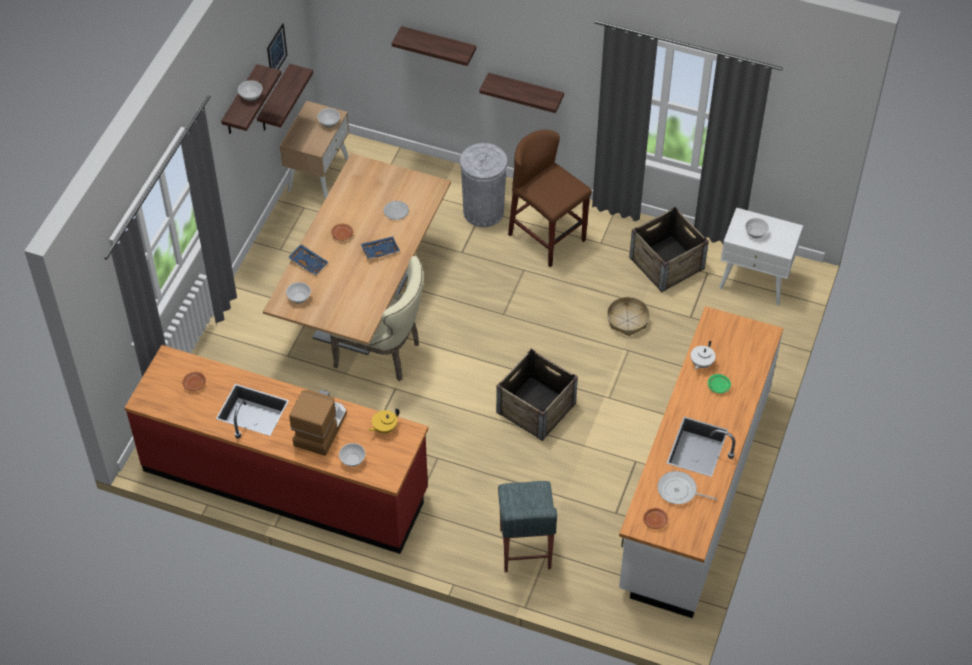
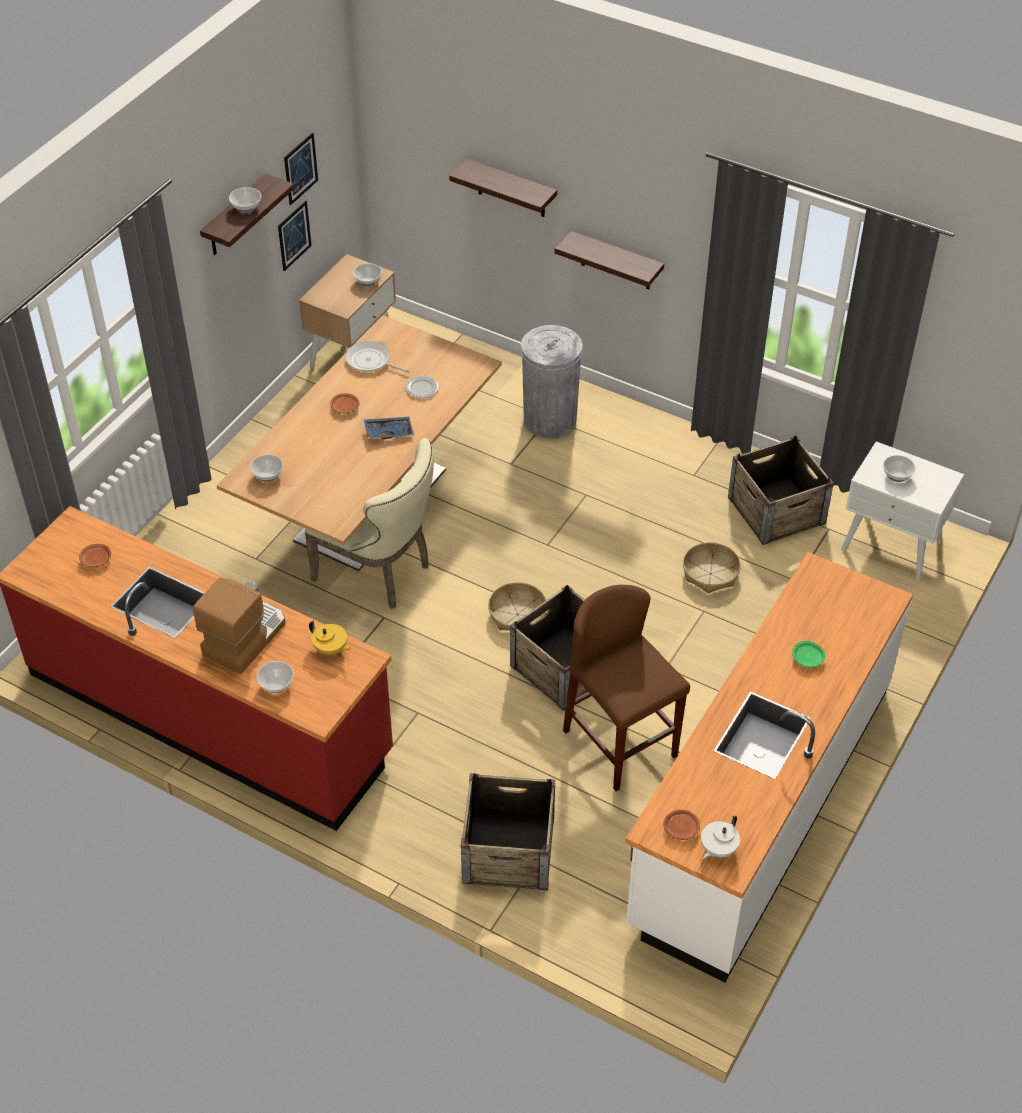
camera: 10 degrees right, 5 degrees down
(274, 100) = (294, 235): shelf -> picture
(309, 262) = (293, 435): blue tray -> none
(384, 428) = (331, 649): yellow teapot -> yellow teapot turned 120 degrees counterclockwise
(493, 372) = (517, 614): none -> basket
(525, 549) = (508, 850): grey stool -> crate
(547, 237) = (625, 460): brown stool -> brown stool (620, 743)
(679, 491) = (724, 792): frying pan -> frying pan (371, 361)
(701, 363) = (788, 625): white teapot -> white teapot (717, 849)

